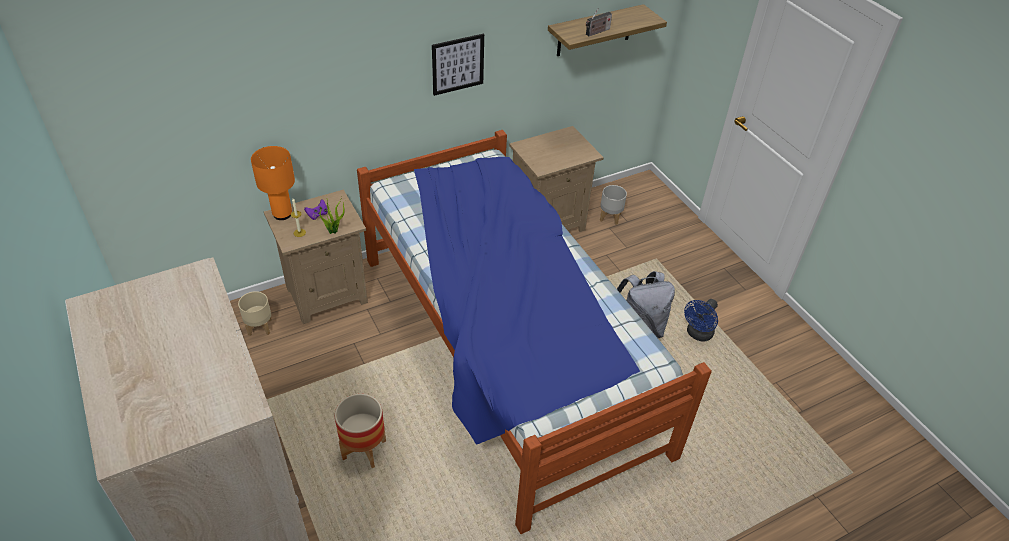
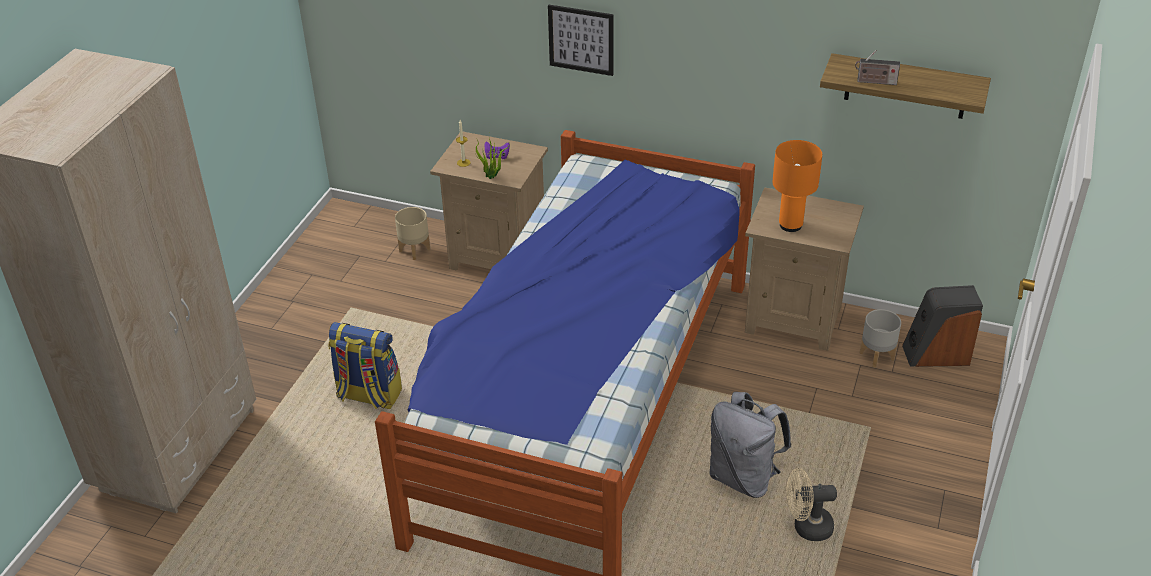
camera: 50 degrees right, 5 degrees down
(282, 214) = (471, 141): orange table lamp -> orange table lamp (791, 225)
(364, 450) = (368, 395): planter -> backpack
(457, 64) = (702, 56): picture -> picture (581, 39)
(633, 199) = (936, 354): none -> speaker
(697, 334) = (806, 527): blue fan -> beige fan

